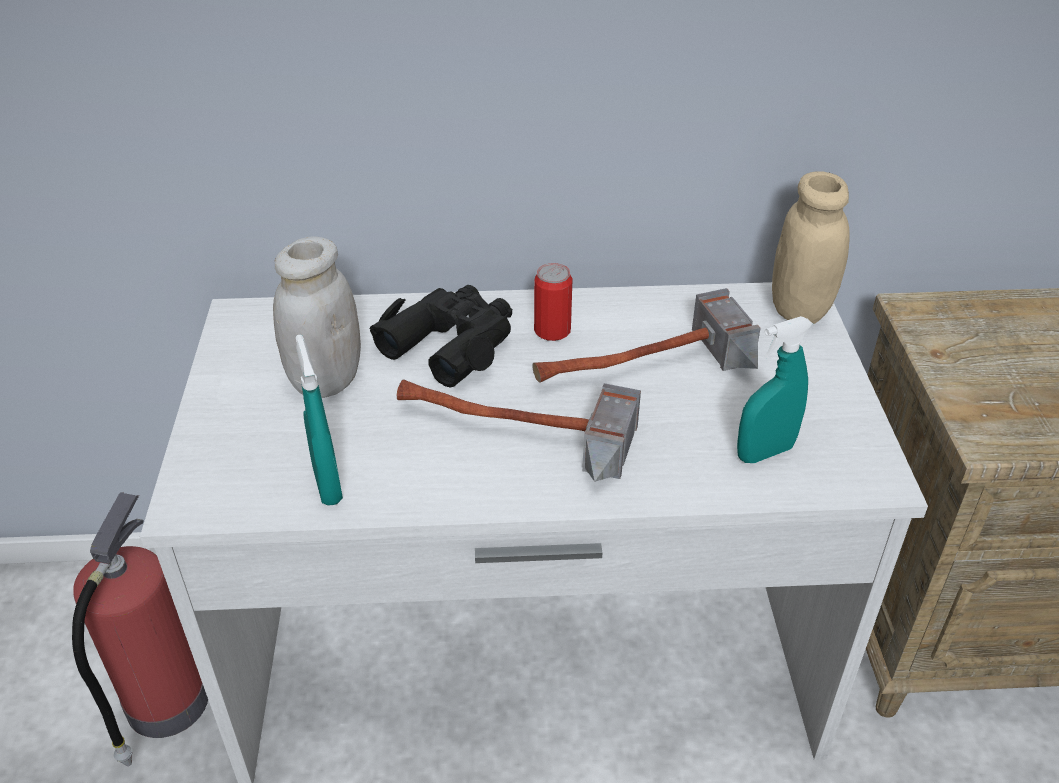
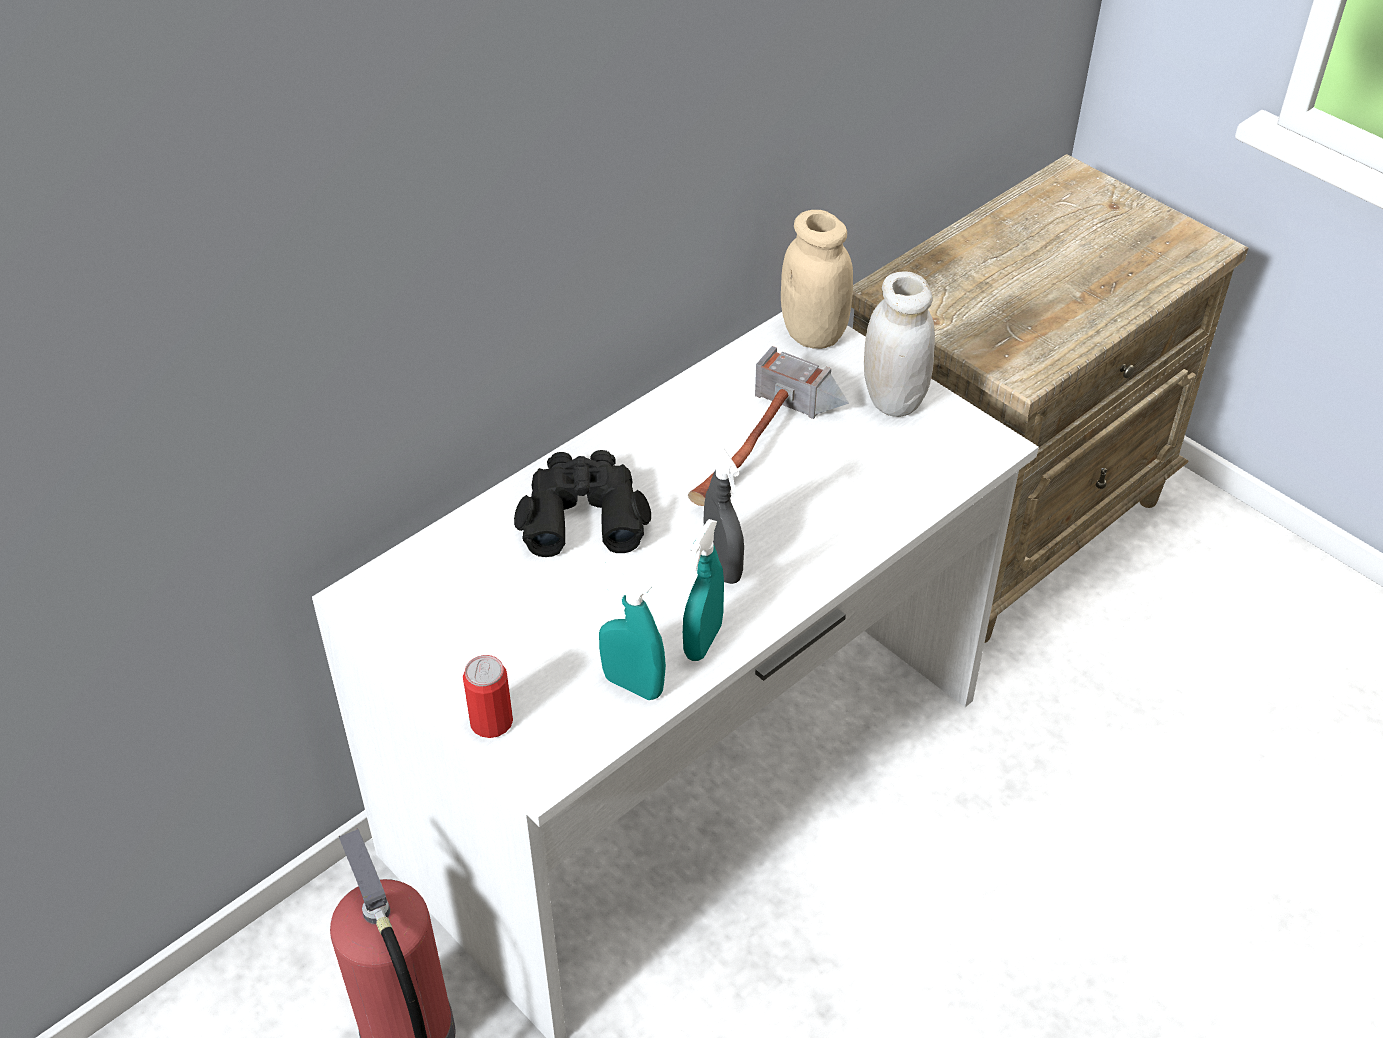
camera: 40 degrees left, 5 degrees up
(325, 380) = (520, 607): white jar -> white jar (893, 399)
(508, 439) = (723, 566): hammer -> grey spray bottle
(552, 330) = (650, 456): can -> can (491, 722)
(764, 452) = (906, 468): turquoise spray bottle -> turquoise spray bottle (703, 641)

